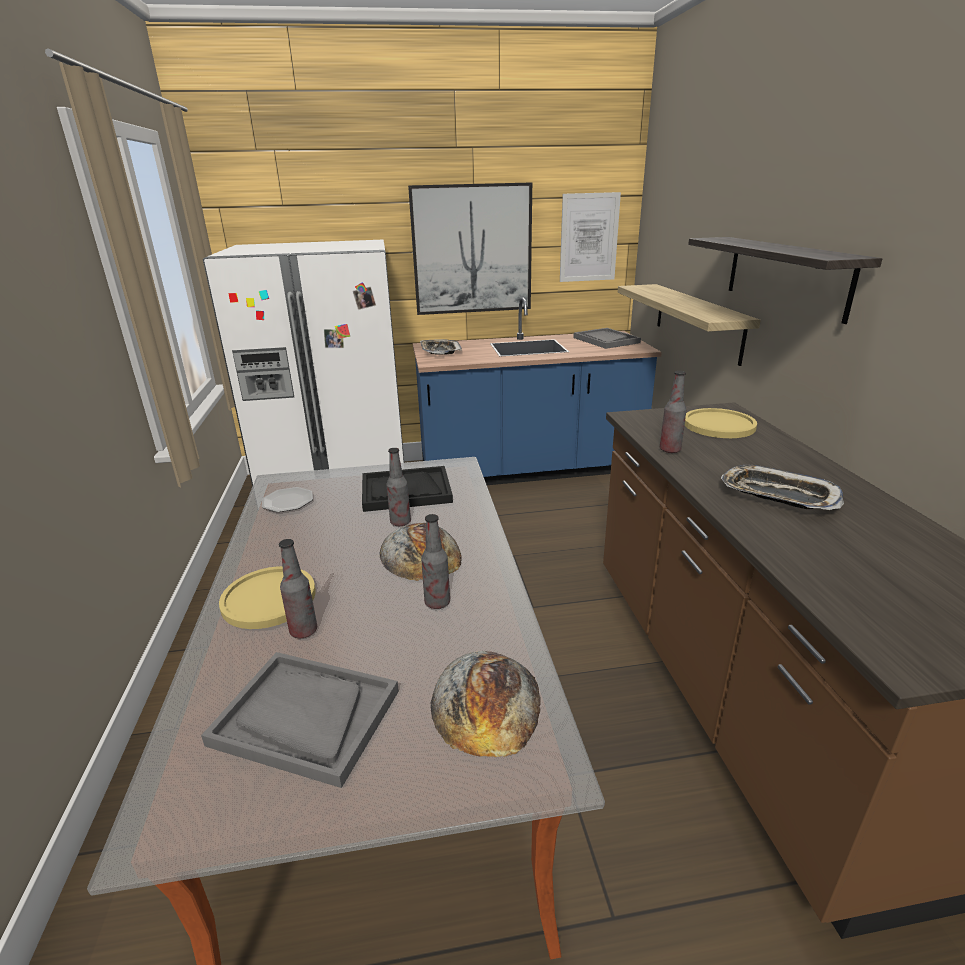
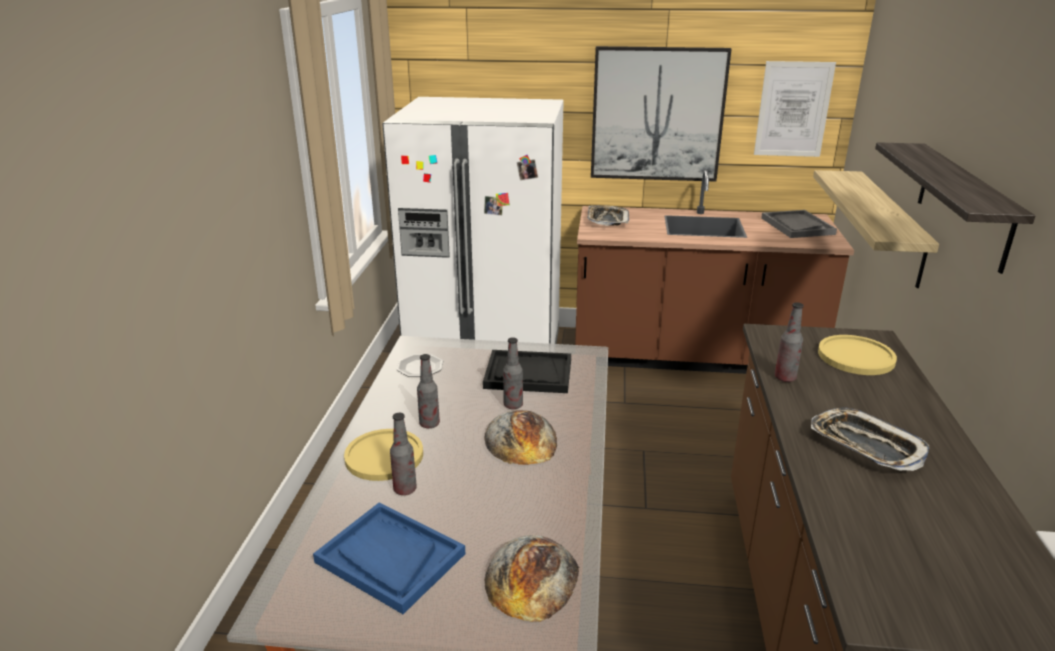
camera: 15 degrees right, 0 degrees up
(305, 717) = (389, 558): grey tray -> blue tray
(437, 602) = (520, 487): bottle -> bottle (429, 424)
(529, 469) = (693, 357): blue counter -> brown counter

